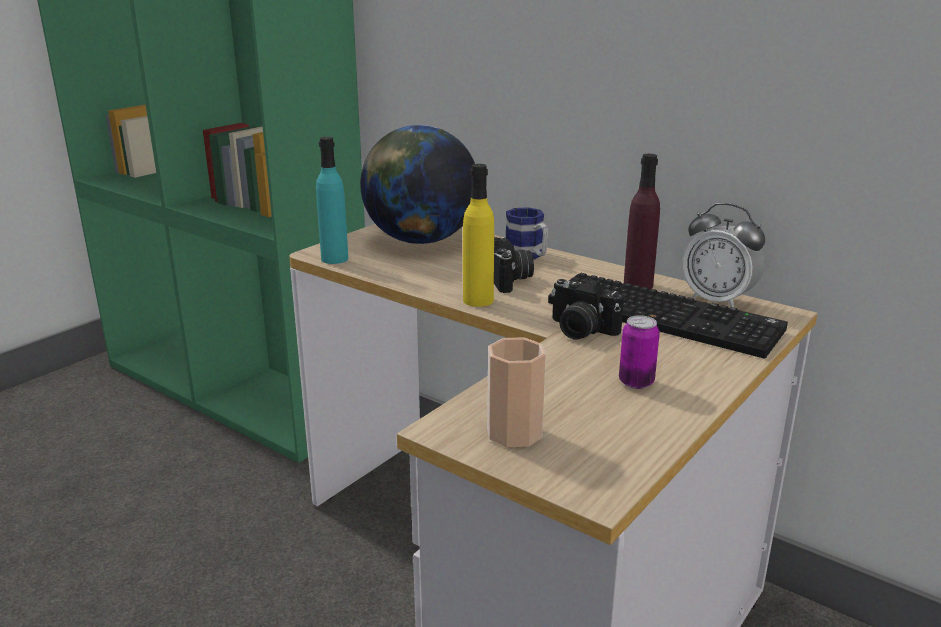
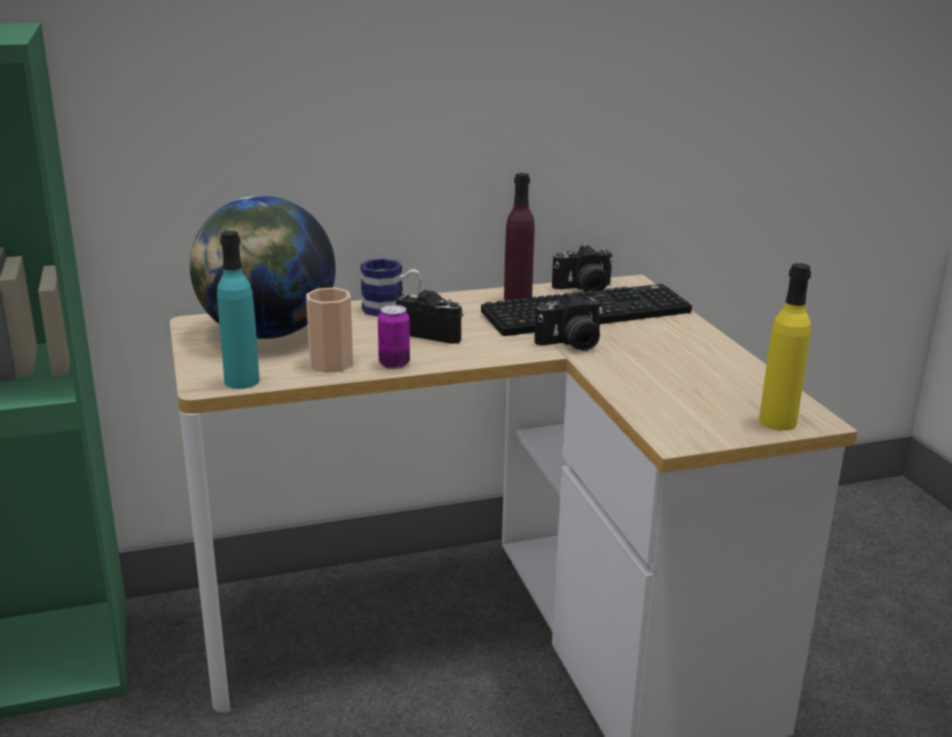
camera: 55 degrees left, 0 degrees up
(478, 300) = (457, 356): yellow bottle -> yellow bottle (777, 422)
(514, 433) = (710, 418): cup -> cup (331, 364)
(636, 382) = (679, 357): can -> can (394, 364)
(718, 300) = (584, 289): alarm clock -> camera

